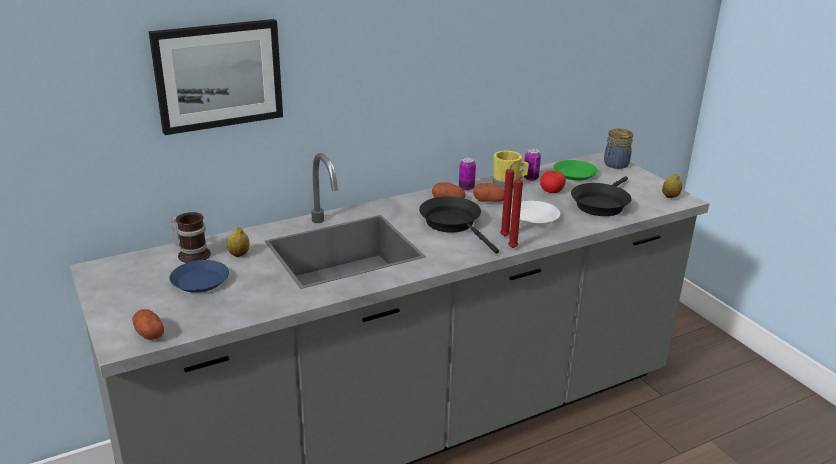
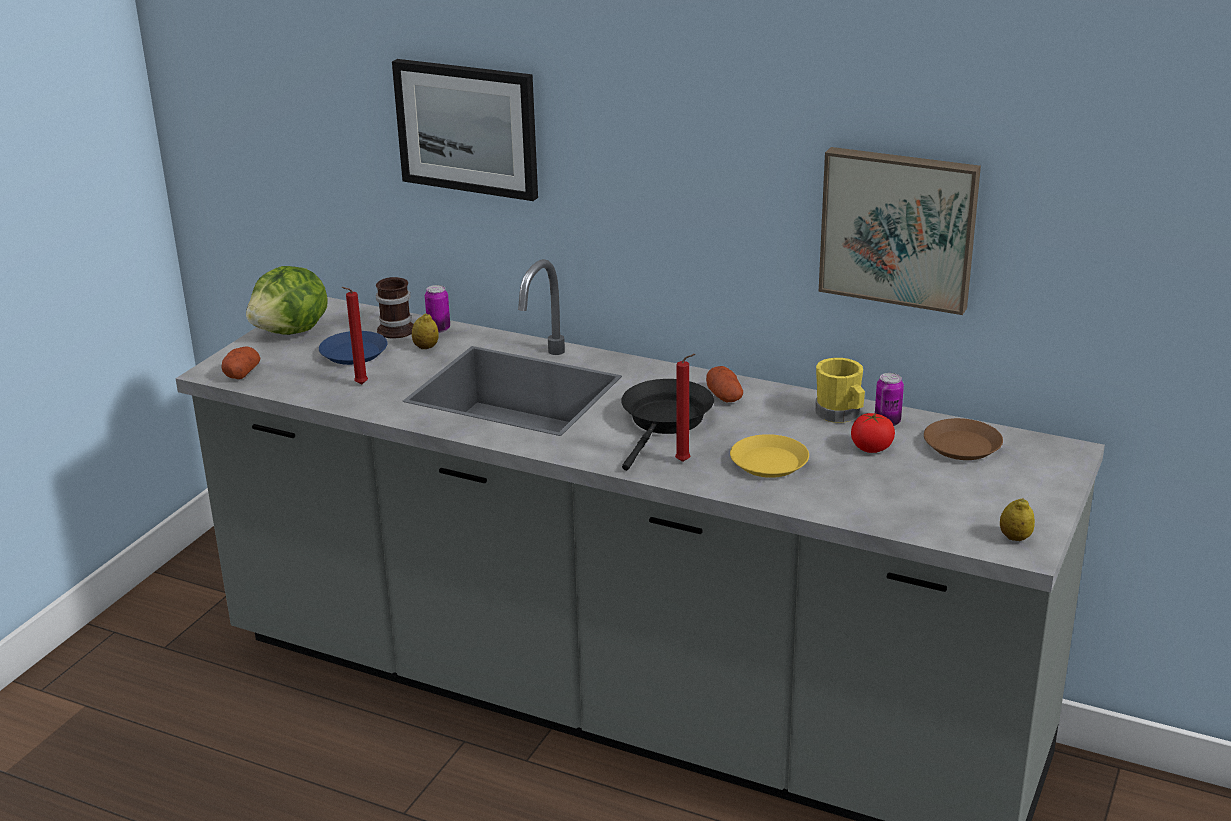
camera: 55 degrees right, 0 degrees up
(120, 291) = (292, 332): none -> lettuce
(466, 188) = (780, 394): can -> can (439, 329)
(489, 201) = (767, 420): potato -> none
(513, 64) = (899, 227): none -> picture
(513, 249) = (657, 477): red candle -> red candle (359, 385)
(534, 217) = (768, 462): white plate -> yellow plate
(575, 174) = (962, 446): green plate -> brown plate
(601, 204) = (890, 494): black frying pan -> none
(615, 165) = (1056, 464): jar -> none

